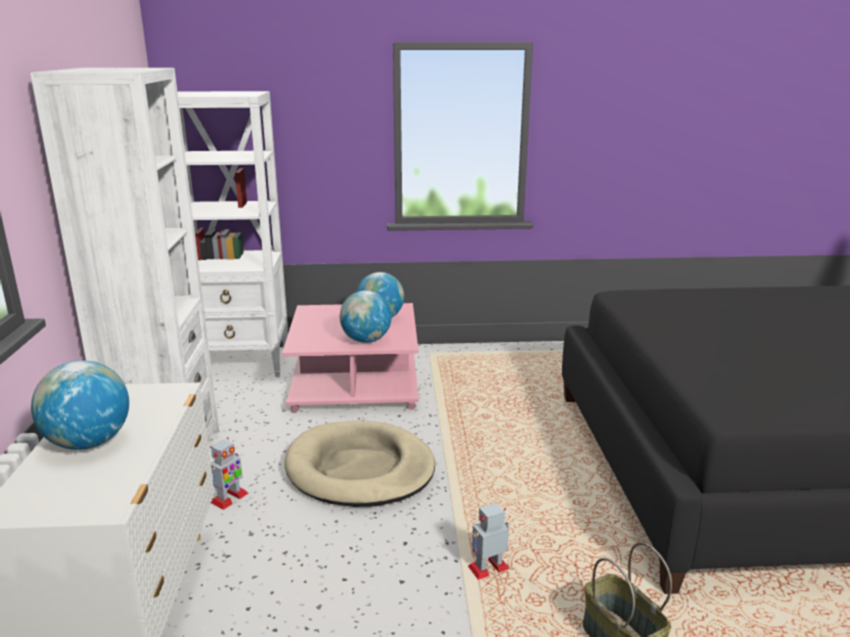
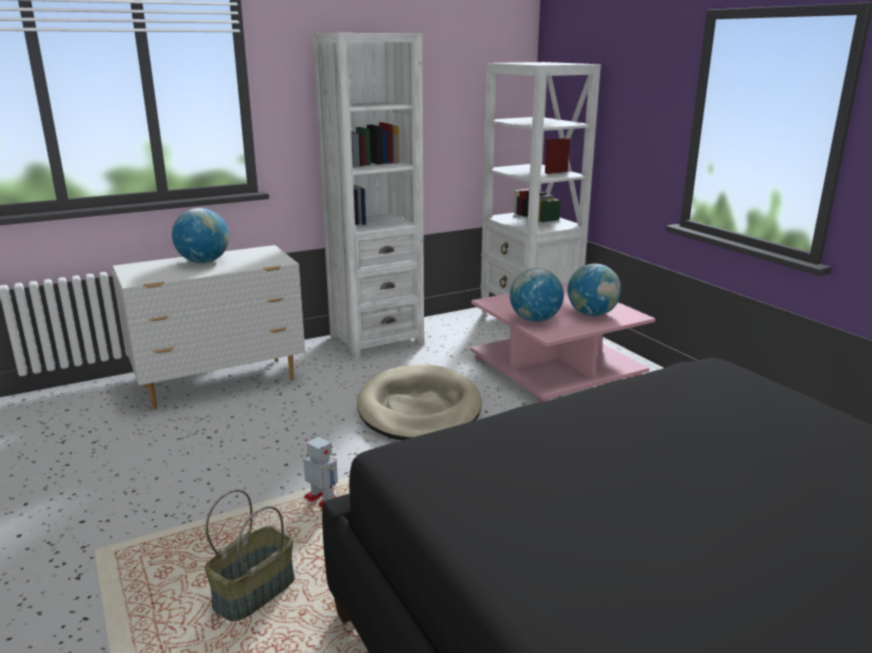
camera: 65 degrees right, 0 degrees up
(229, 498) = (342, 374): toy robot -> none

